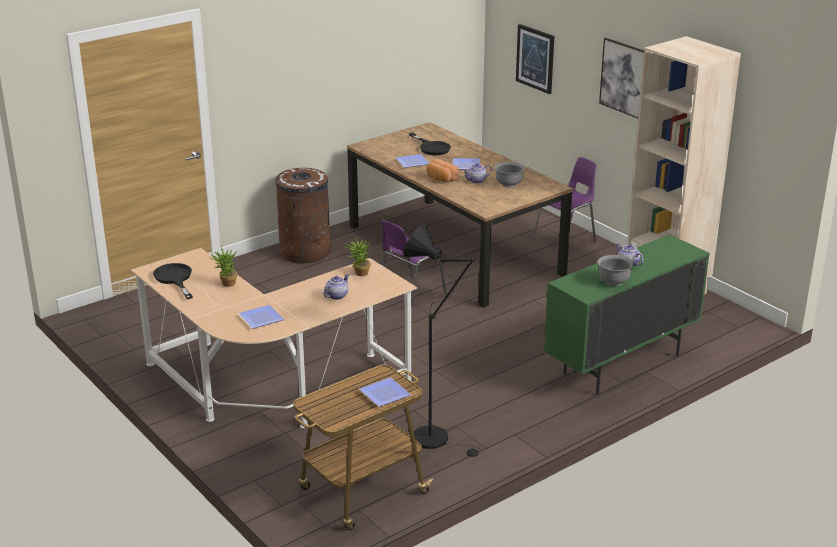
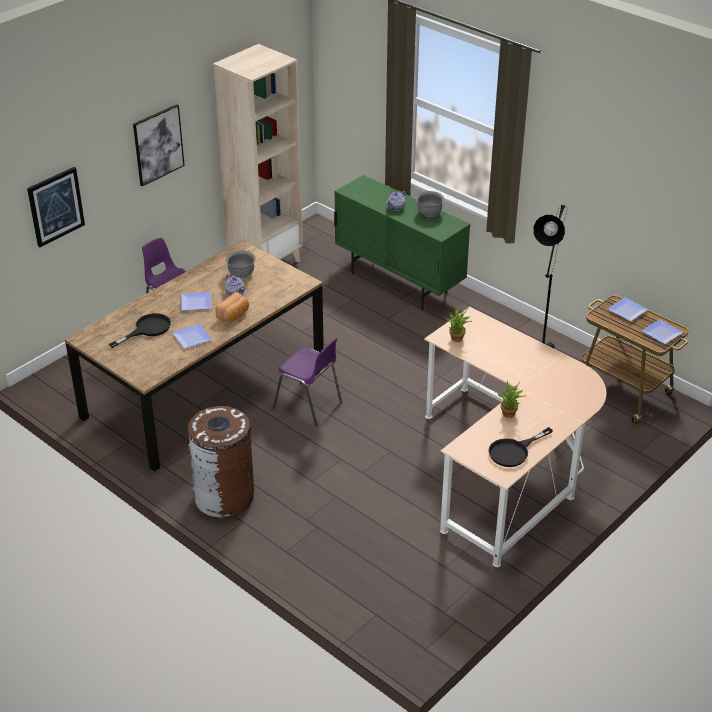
camera: 100 degrees left, 10 degrees up
(261, 317) = (561, 381): plate -> plate (660, 333)
(336, 295) = (504, 346): teapot -> none

